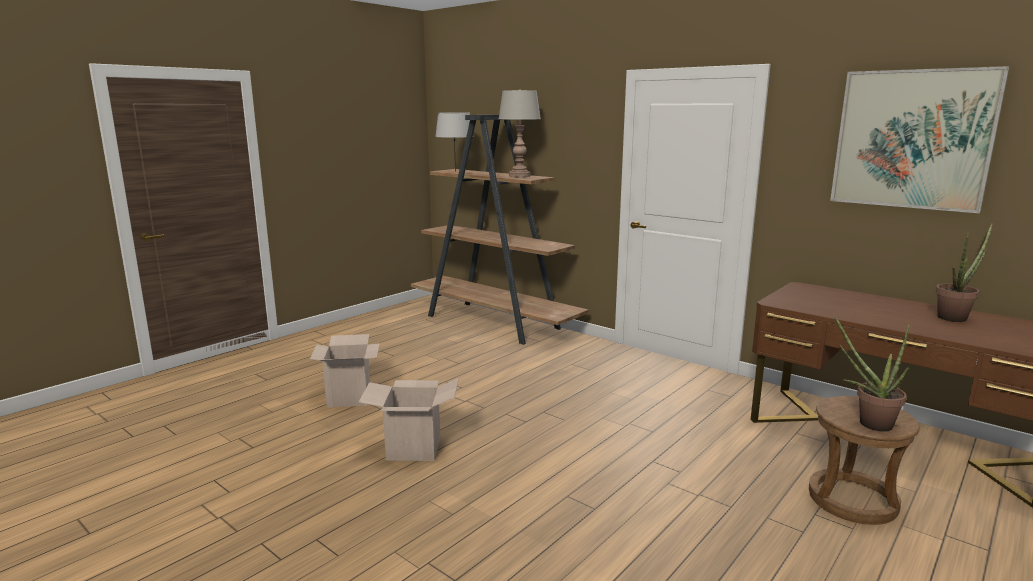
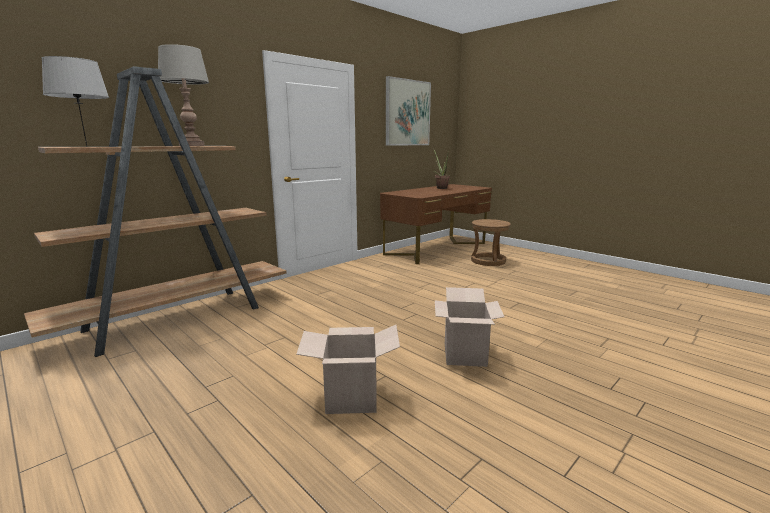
camera: 85 degrees left, 0 degrees up
(868, 423) = (499, 223): potted plant -> none

